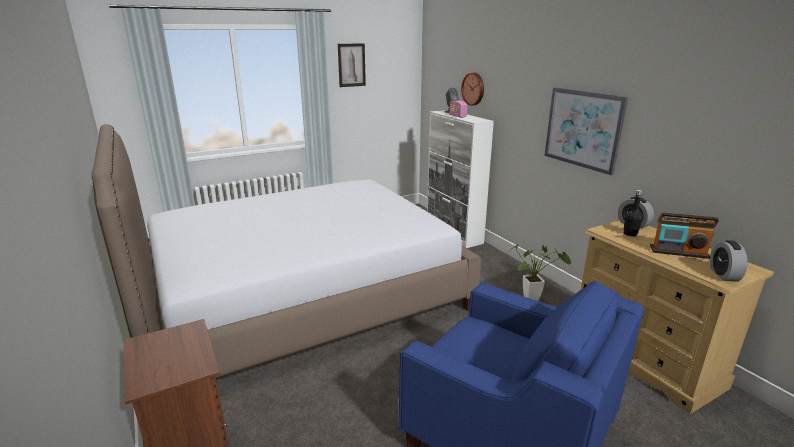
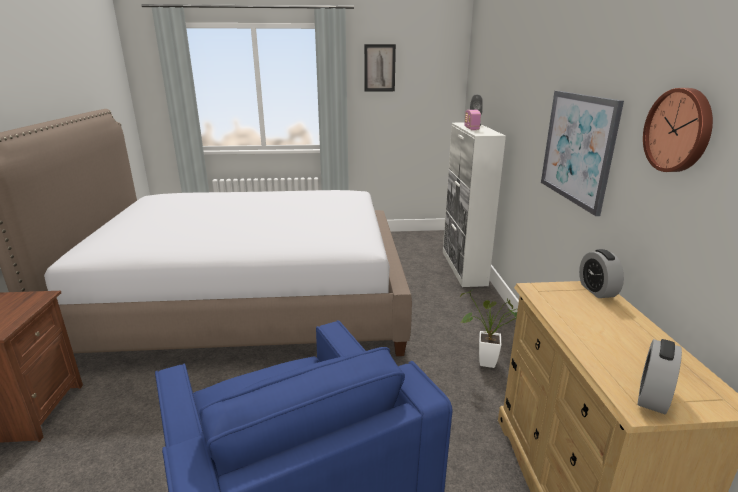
camera: 25 degrees right, 0 degrees up
(473, 89) = (497, 96): wall clock -> wall clock (679, 130)
(630, 234) = (573, 301): black bottle -> none
(678, 252) = (618, 343): radio -> none

